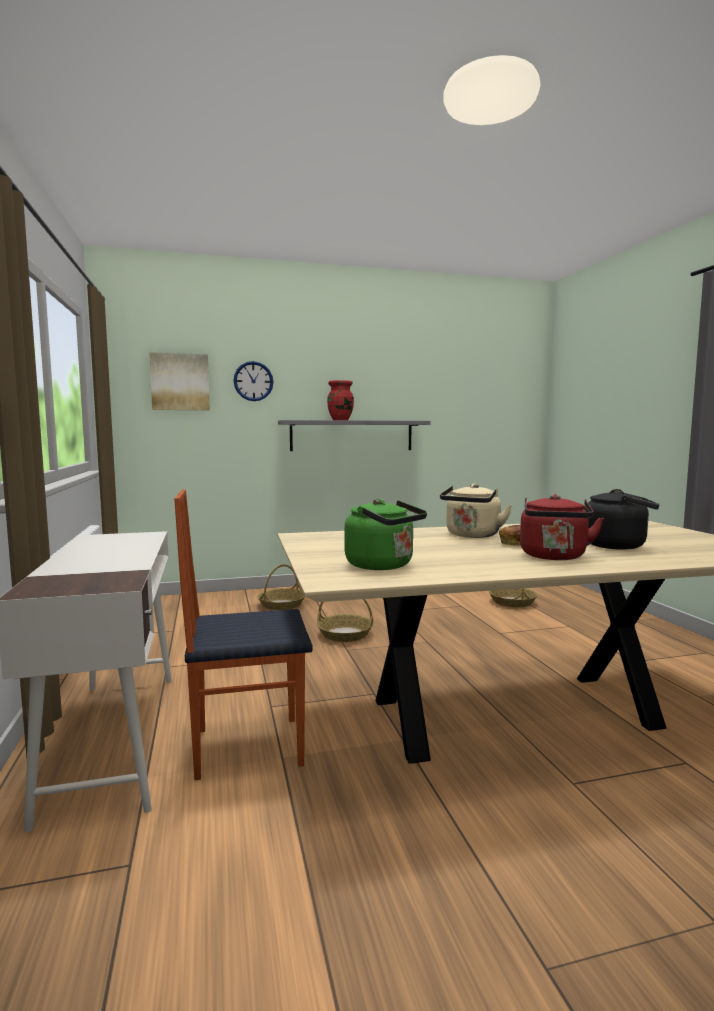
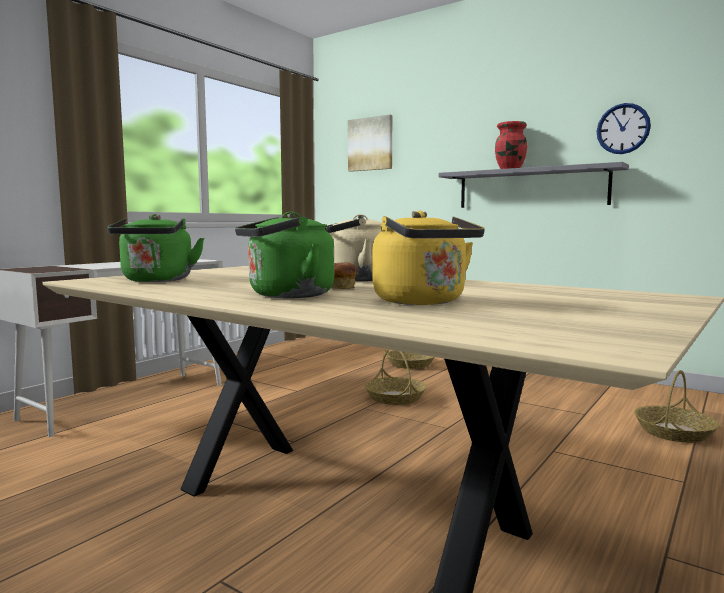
camera: 50 degrees right, 0 degrees up
(247, 746) = (153, 432): chair -> none
(253, 381) = (430, 135): wall clock -> wall clock (623, 129)
(554, 557) = (286, 295): red kettle -> green kettle
(618, 546) = (423, 302): black kettle -> yellow kettle

